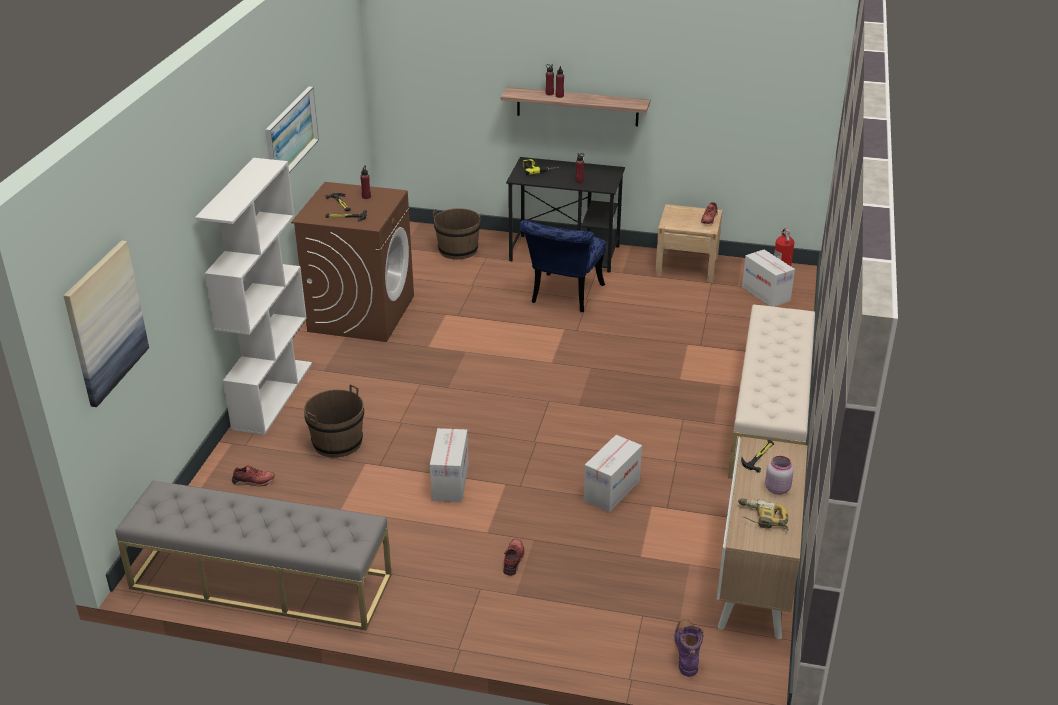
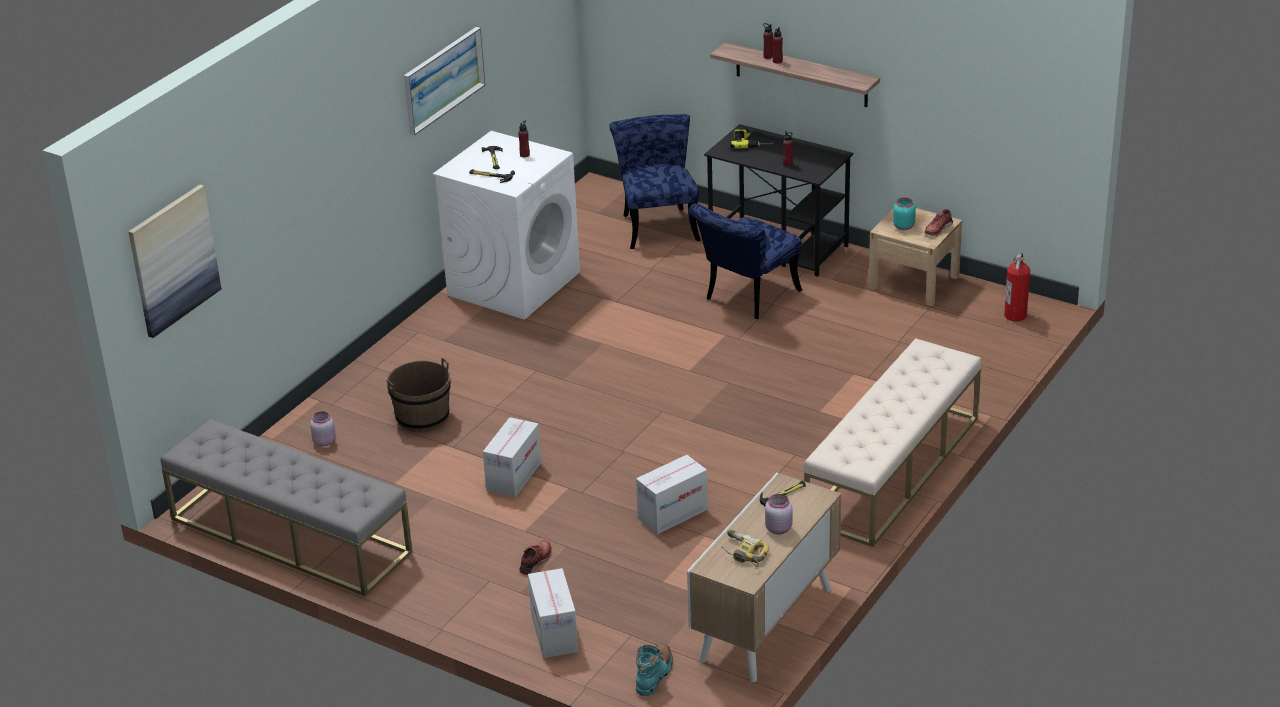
camera: 20 degrees right, 0 degrees up
(253, 481) = (324, 441): red shoe -> pink jar
(272, 395) = (381, 358): white bookcase -> none
(361, 313) = (514, 283): brown washing machine -> white washing machine
(458, 250) = (658, 224): brown bucket -> blue chair
(682, 220) = (904, 226): none -> turquoise jar
(687, 652) = (654, 675): purple boot -> turquoise boot
(766, 294) = (986, 329): cardboard box -> cardboard box (554, 633)

